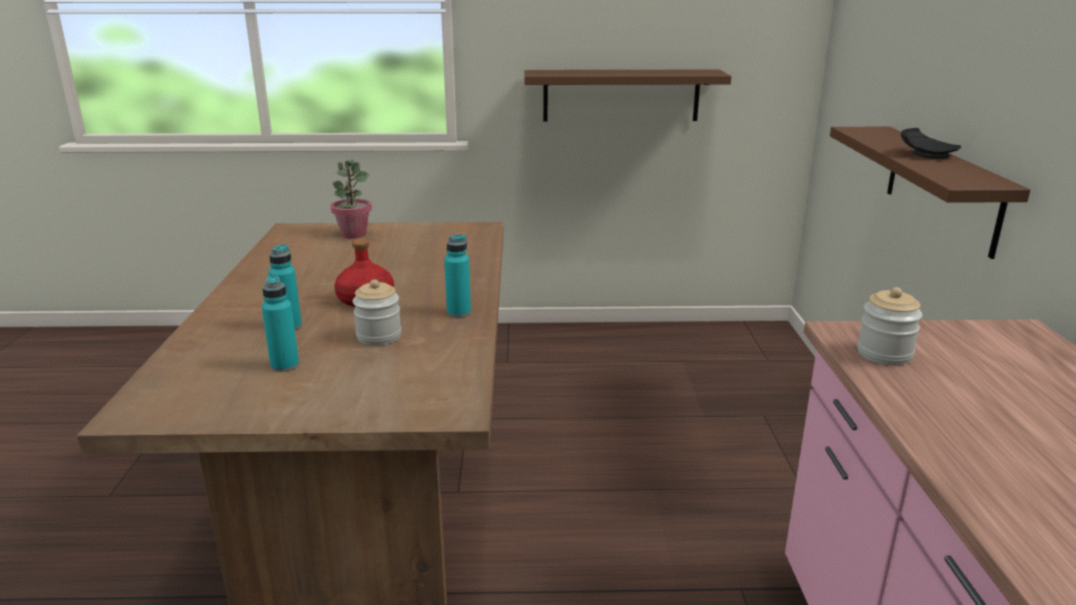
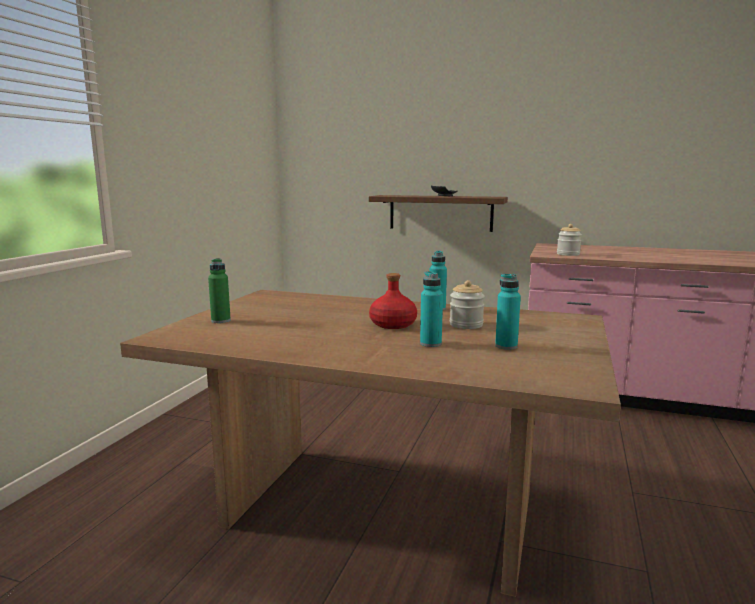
camera: 70 degrees left, 10 degrees down
(353, 234) = (221, 320): potted plant -> green bottle
(621, 95) = (207, 199): brown shelf -> none

